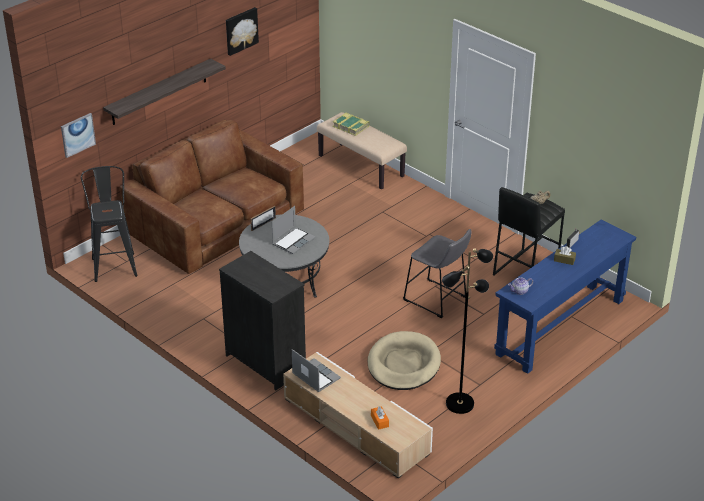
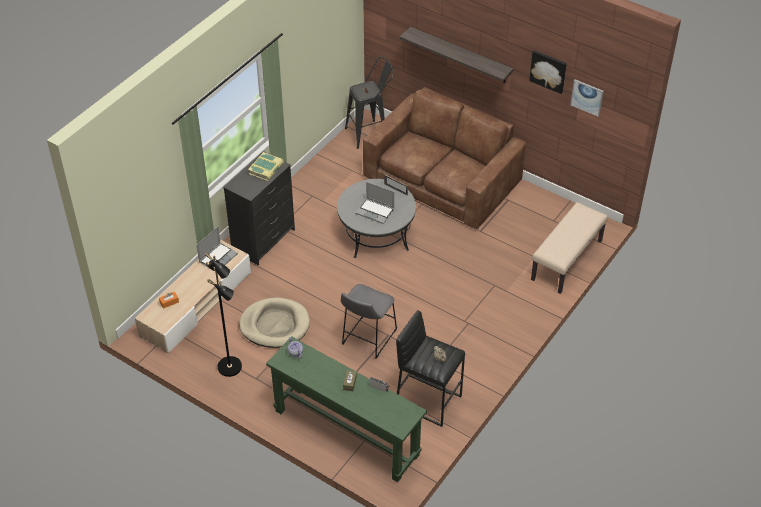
camera: 80 degrees right, 10 degrees up
(77, 135) = (387, 29): picture -> picture (587, 97)
(351, 126) = (577, 224): book -> book (266, 169)
(560, 327) = (346, 432): blue console table -> green console table

